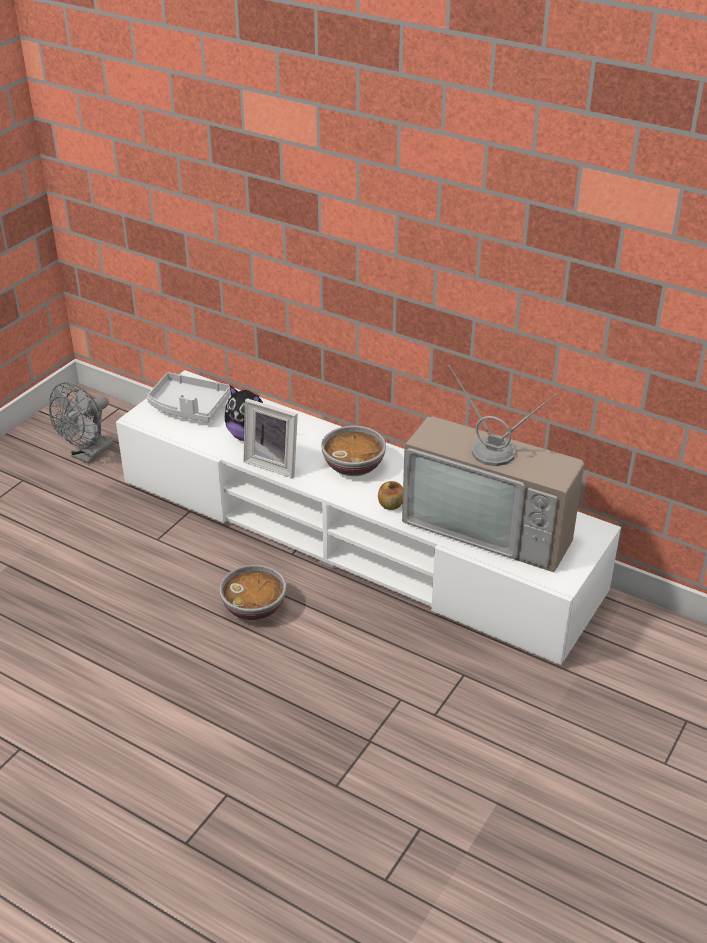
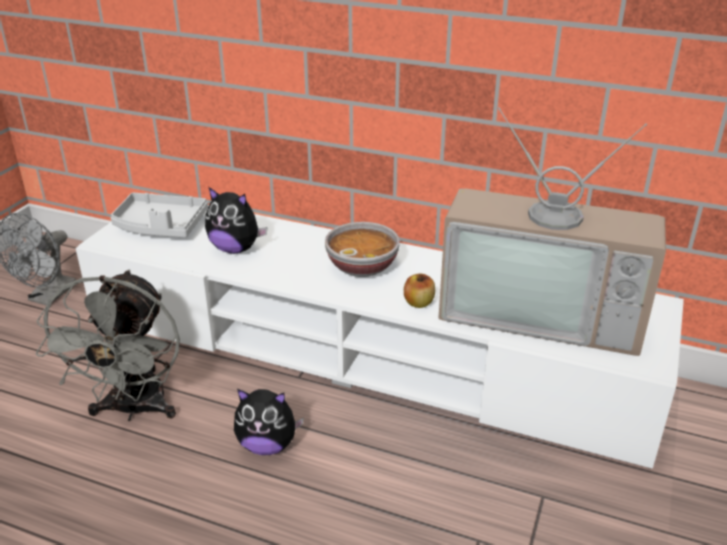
camera: 10 degrees left, 5 degrees down
(152, 565) = (134, 410): none -> grey fan
(255, 607) = (267, 445): bowl -> plush toy
(274, 463) = (270, 273): picture frame -> none

